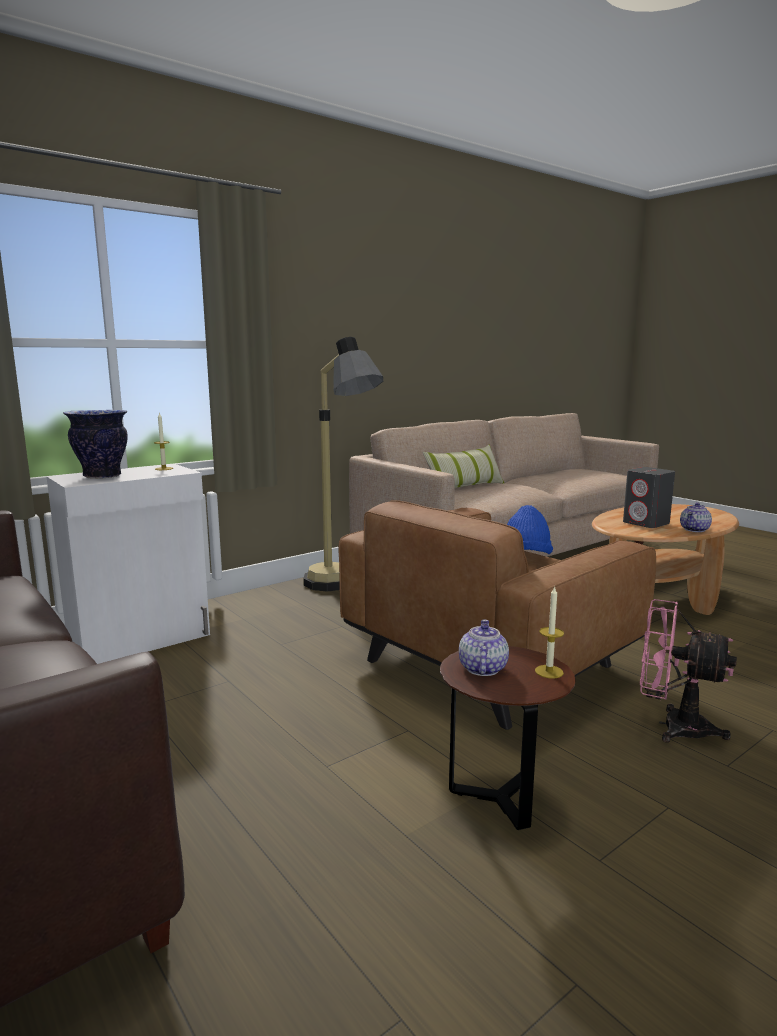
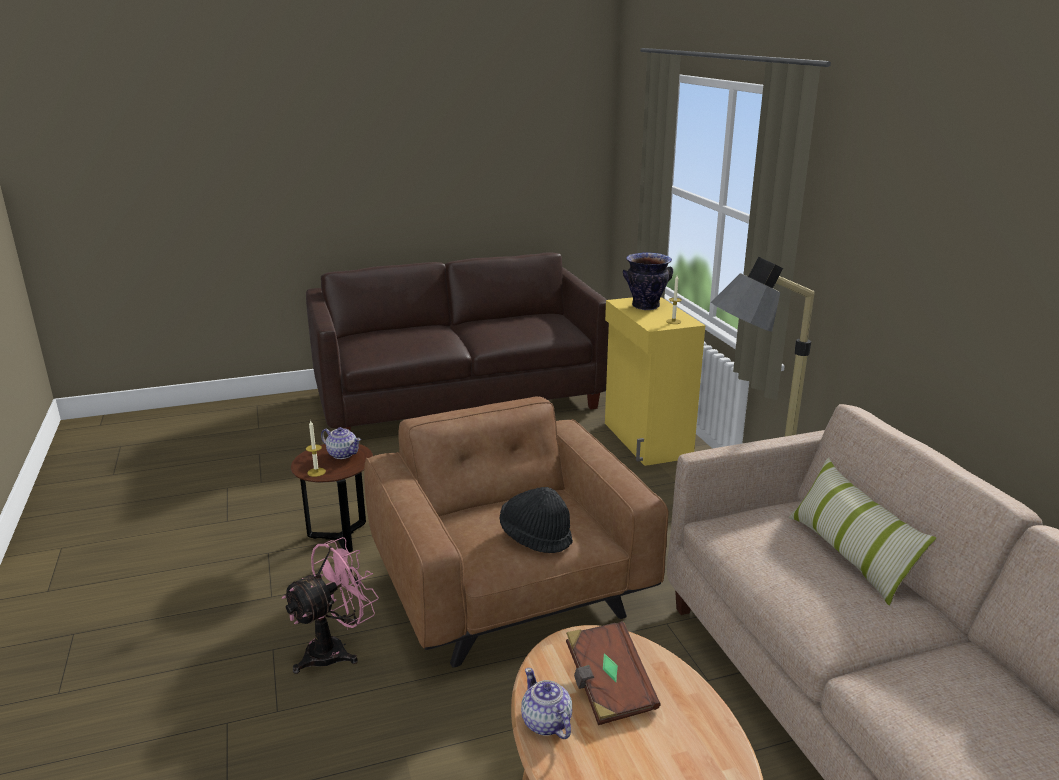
camera: 110 degrees right, 10 degrees up
(142, 640) = (646, 440): white cabinet -> yellow cabinet
(526, 557) = (535, 537): blue hat -> black hat
(646, 523) = (608, 688): grey speaker -> brown book

